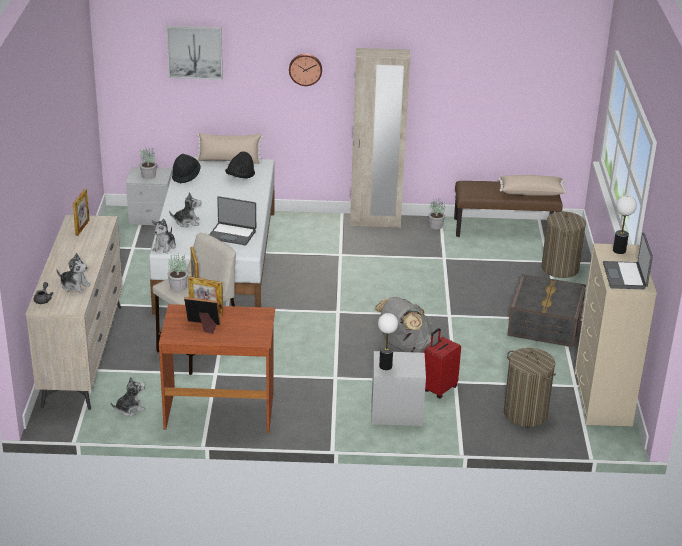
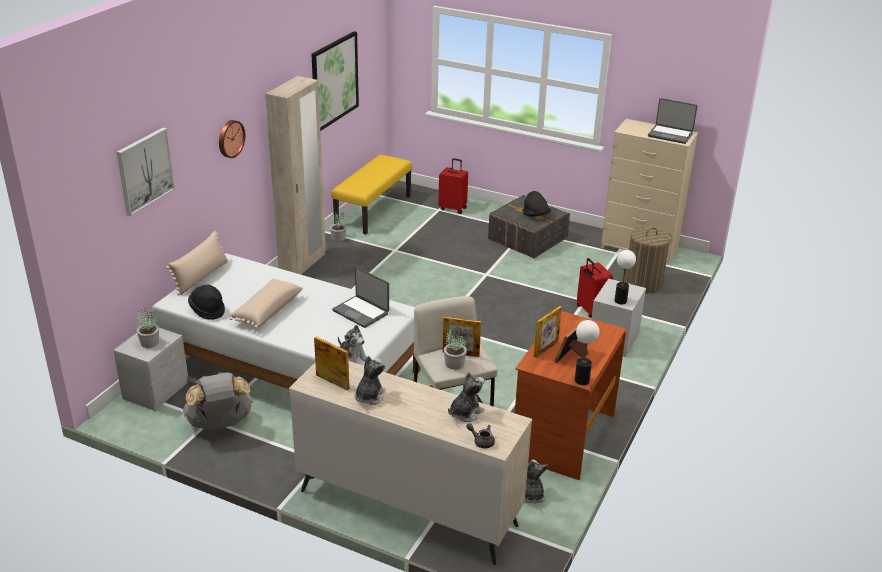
camera: 65 degrees left, 0 degrees up
(187, 222) = (311, 332): plush toy -> plush toy (369, 396)
(232, 234) = (361, 312): laptop -> laptop turned 90 degrees clockwise
(240, 177) = (244, 279): black hat -> black hat (535, 215)
(404, 347) = (520, 309): grey backpack -> grey backpack (220, 424)
(482, 77) = (334, 80): none -> picture
(505, 229) = (373, 211): brown bench -> yellow bench
(531, 192) = (388, 165): beige pillow -> beige pillow (266, 311)
(560, 268) = (453, 208): laundry basket -> red suitcase
(619, 250) = (631, 126): table lamp -> table lamp (581, 380)

